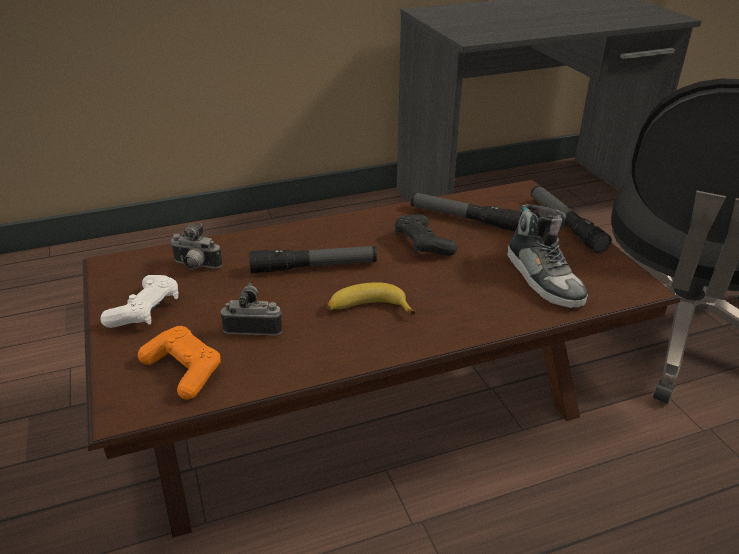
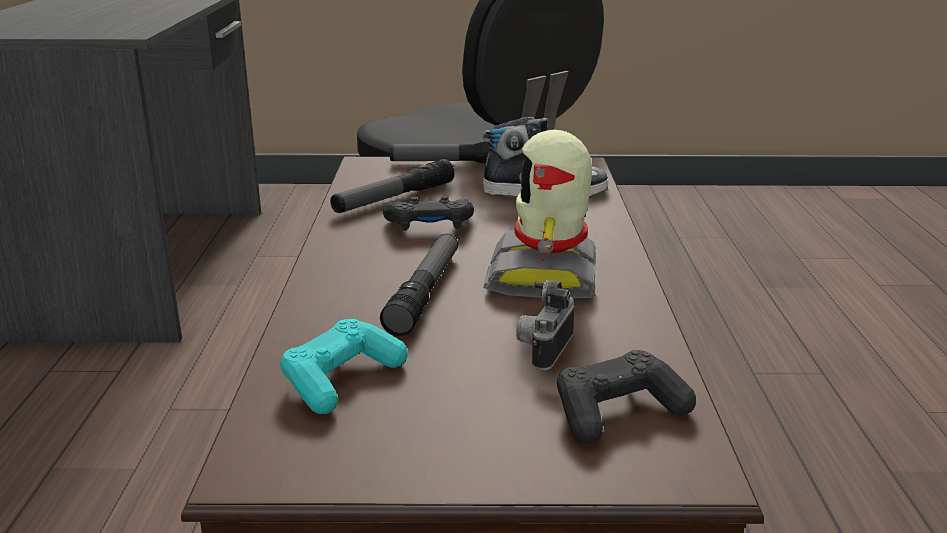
camera: 70 degrees left, 10 degrees down
(145, 311) = (441, 437): white game controller -> none
(184, 370) = (618, 412): orange game controller -> black game controller
(196, 266) = (341, 379): camera -> turquoise game controller
(368, 309) = (546, 276): banana -> toy robot

